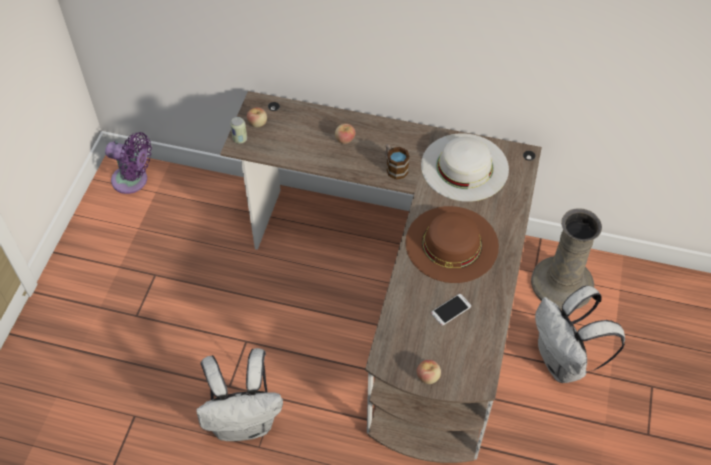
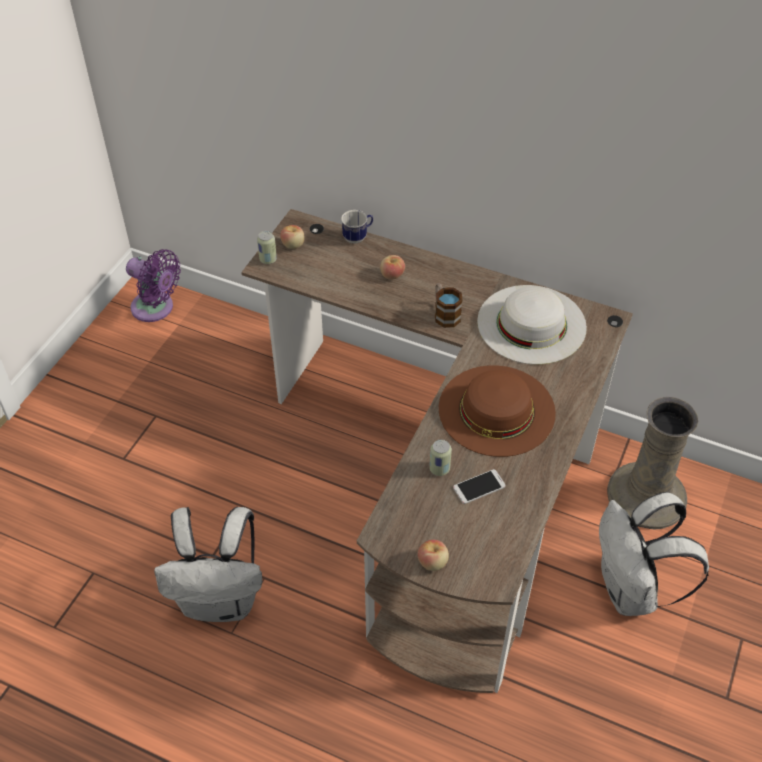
camera: 10 degrees right, 5 degrees down
(309, 109) = (358, 237): none -> mug
(417, 299) = (439, 469): none -> can

